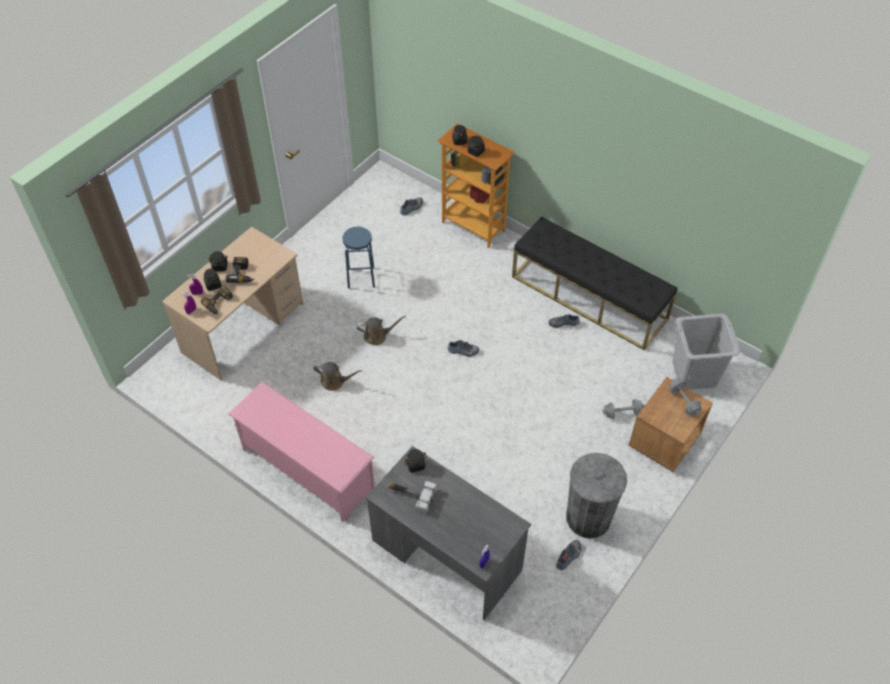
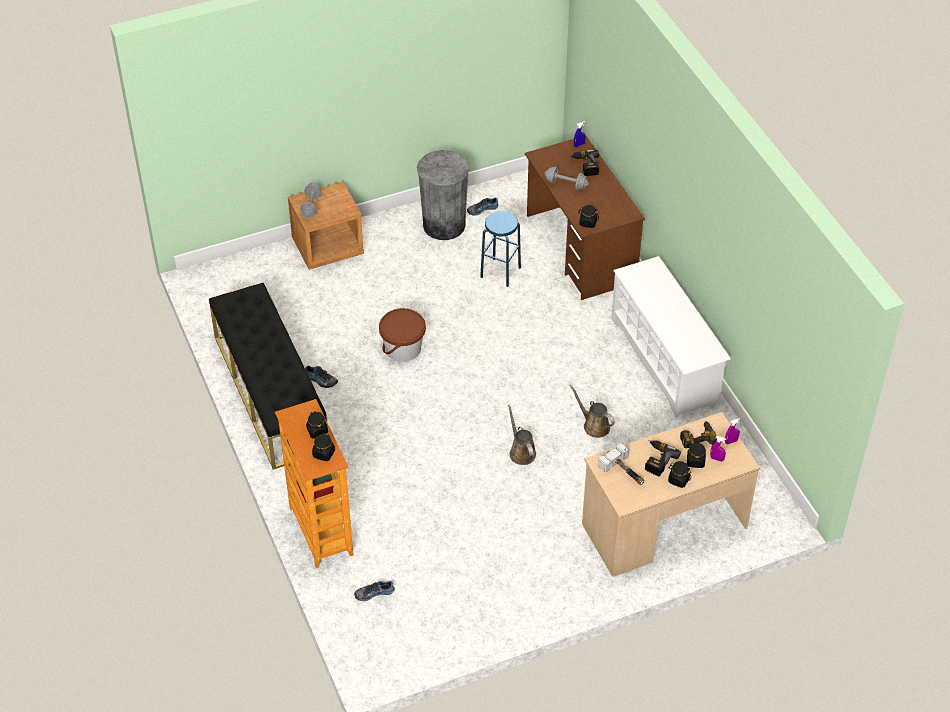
camera: 150 degrees left, 5 degrees down
(307, 468) = (665, 360): pink shoe rack -> white shoe rack
(361, 278) = (496, 527): blue stool -> blue stool (500, 272)
(377, 336) = (521, 452): brown watering can -> brown watering can turned 45 degrees clockwise
(410, 495) = (606, 205): hammer -> hammer (624, 471)
(446, 555) = (580, 249): grey desk -> brown desk
(461, 536) = (585, 165): none -> power drill
(463, 351) = (444, 398): shoe -> none
(525, 376) = (403, 349): none -> brown bucket
(622, 413) = (342, 282): grey dumbbell -> grey dumbbell (566, 184)
(695, 374) = (244, 283): grey laundry basket -> none

